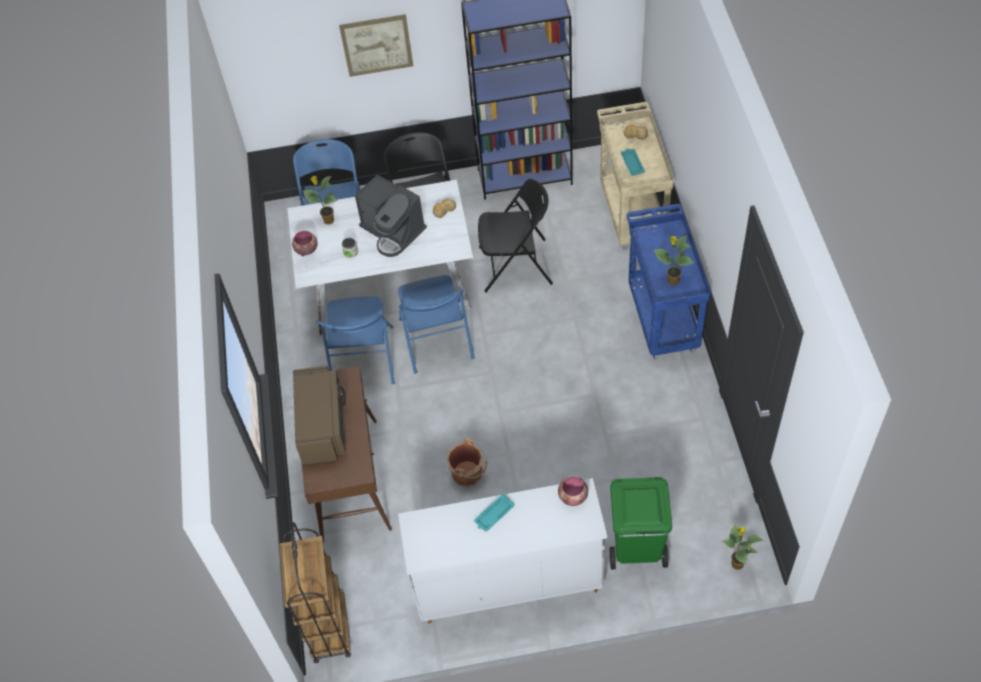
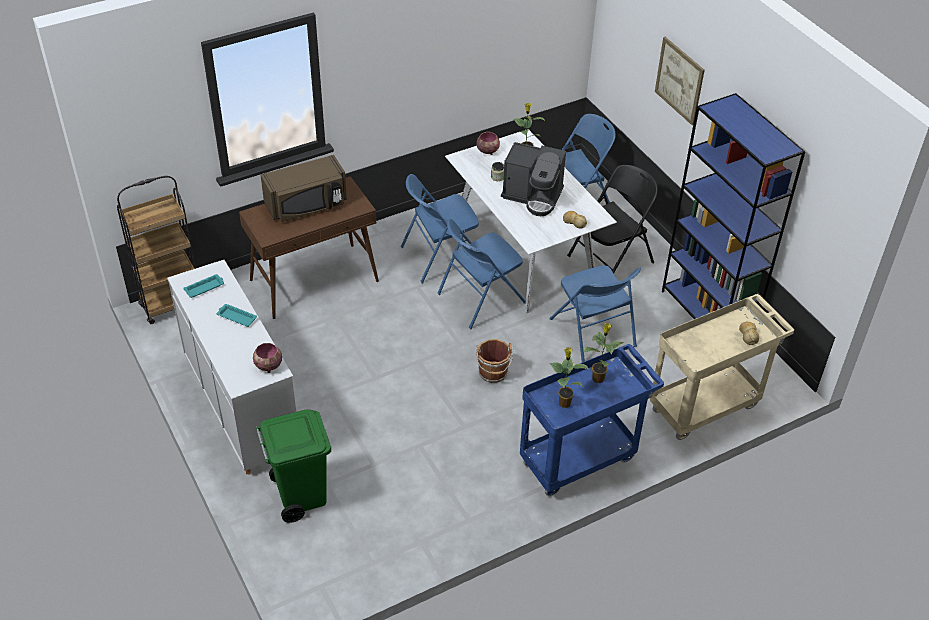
camera: 65 degrees right, 10 degrees down
(393, 231) = (533, 196): coffee machine -> coffee machine turned 90 degrees counterclockwise
(468, 474) = (344, 355): brown bucket -> brown bucket (493, 373)
(515, 265) = (592, 333): black chair -> blue chair
(632, 163) = (706, 340): turquoise tray -> turquoise tray (205, 288)
(736, 563) = (305, 581): potted plant -> potted plant (598, 378)

